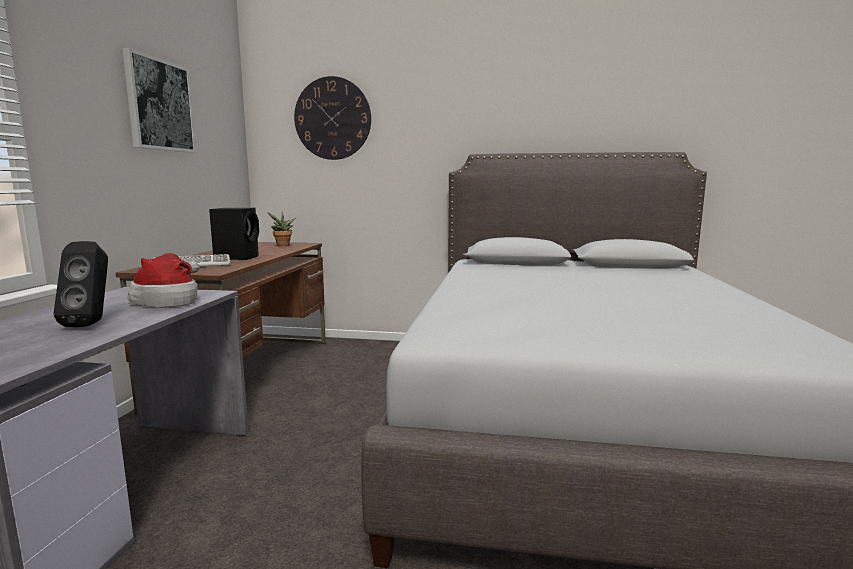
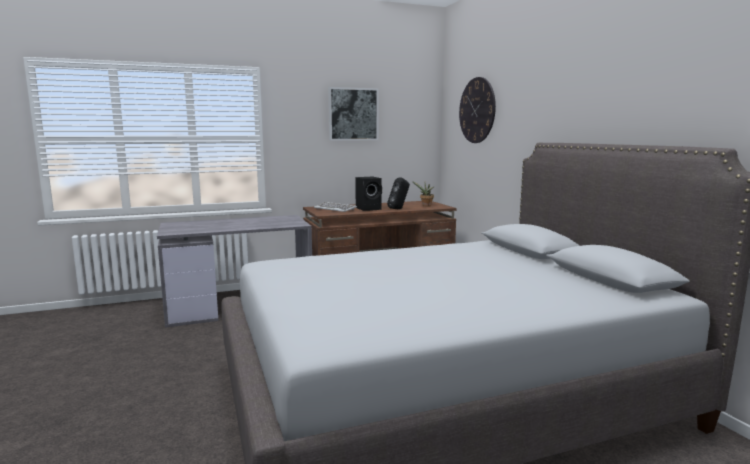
camera: 60 degrees right, 0 degrees up
(92, 324) = (233, 225): black speaker -> black speaker (399, 209)
(170, 300) = (279, 223): hat -> none

